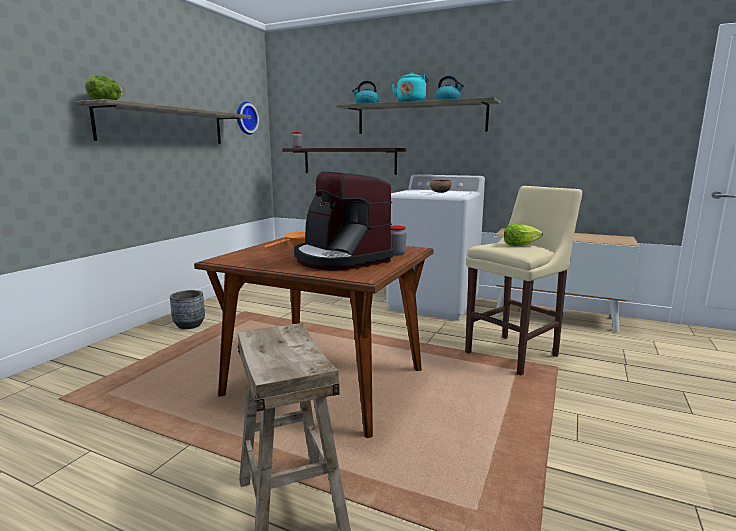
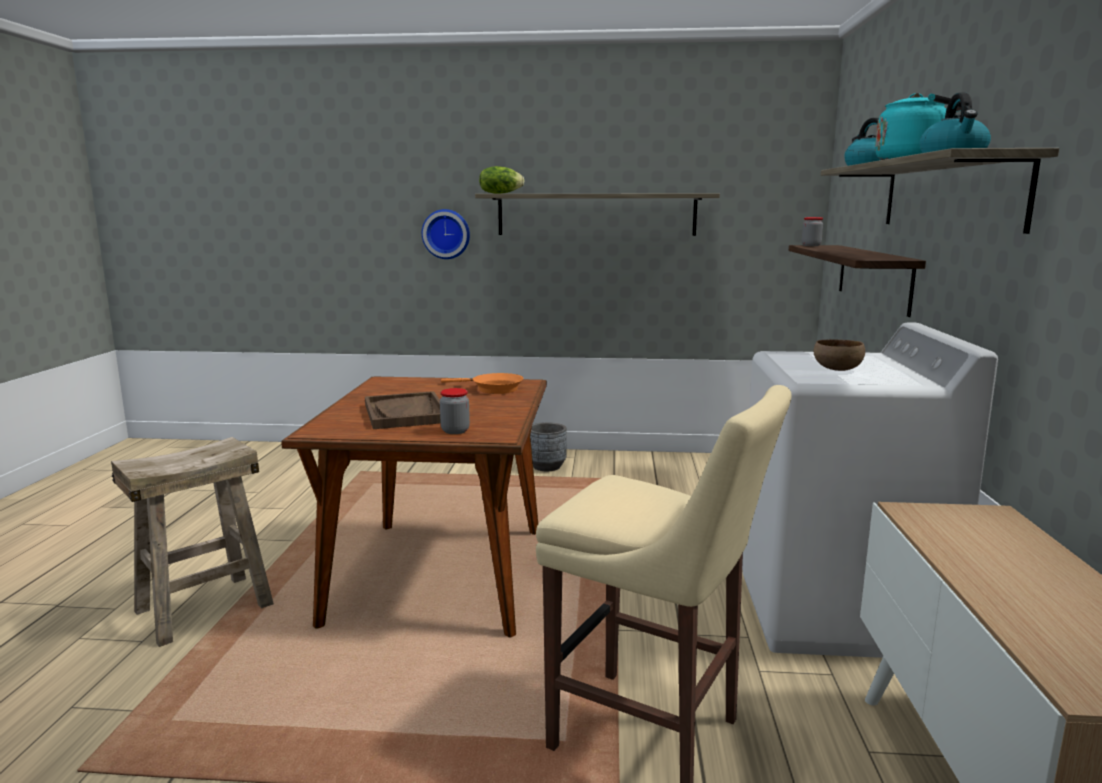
camera: 70 degrees right, 0 degrees up
(245, 118) = (761, 194): wall clock -> wall clock (446, 234)
(340, 259) = (406, 413): coffee machine -> brown tray
(520, 245) = (646, 505): lettuce -> none

